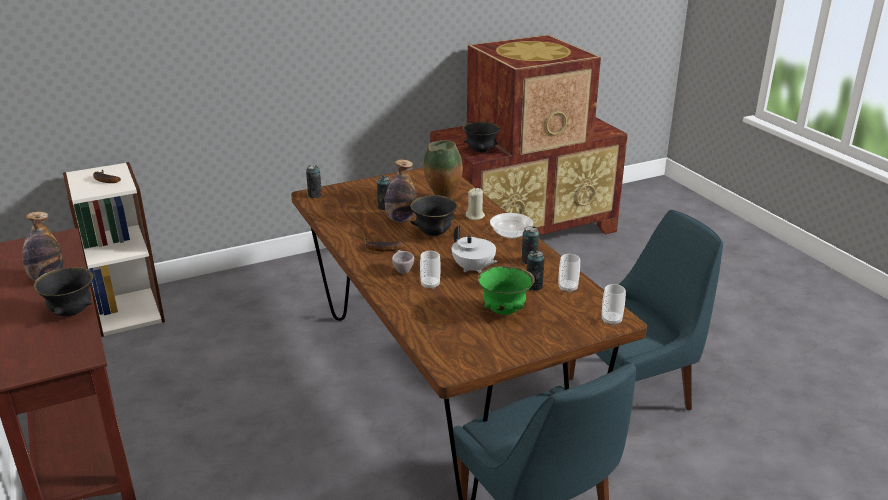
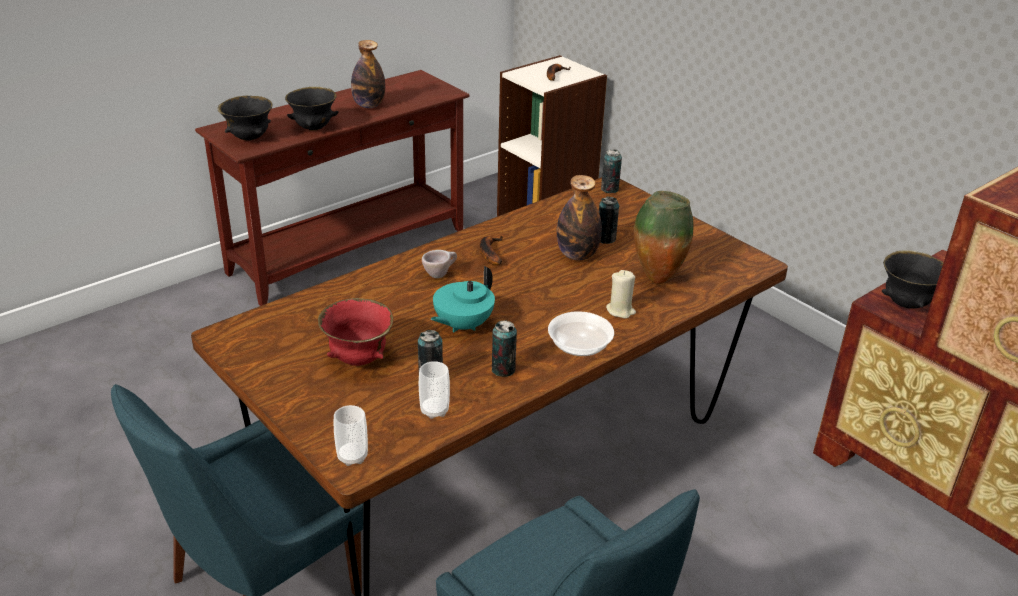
camera: 75 degrees right, 5 degrees up
(430, 285) = (410, 298): cup -> none
(433, 234) = (548, 284): black bowl -> black bowl (249, 138)
(473, 269) = (462, 325): white teapot -> turquoise teapot
(504, 311) = (358, 360): green bowl -> red bowl

